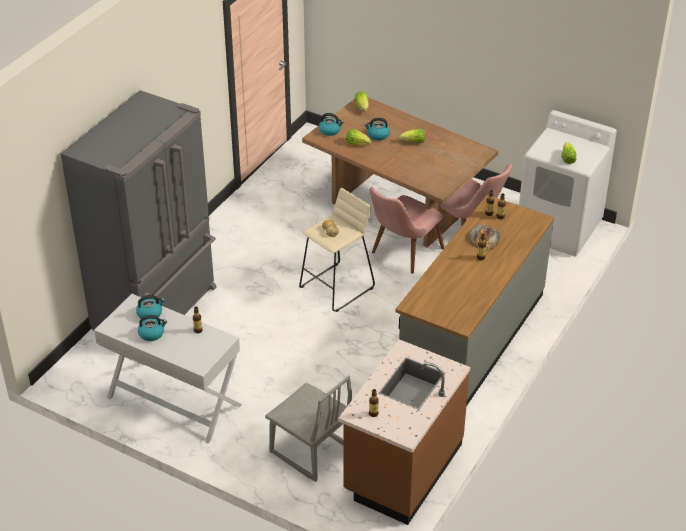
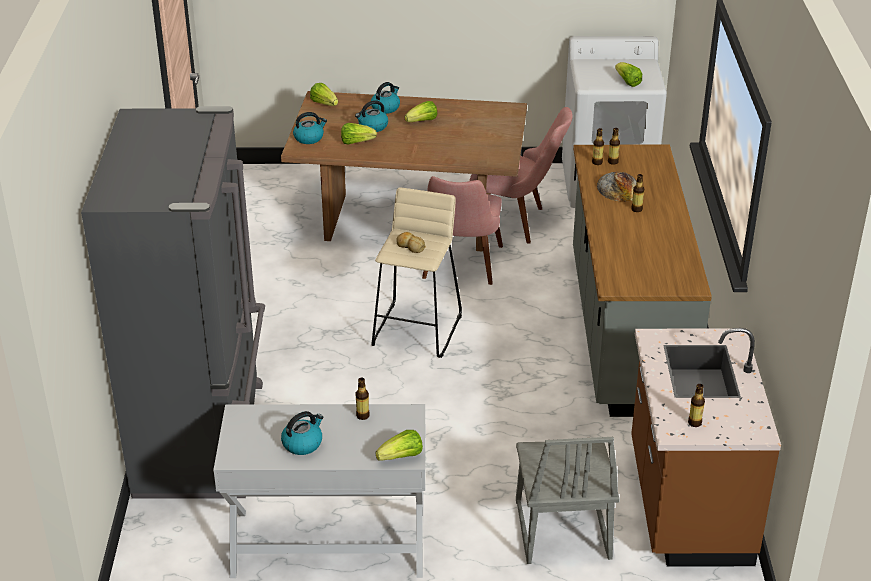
camera: 30 degrees left, 5 degrees down
(150, 314) = (276, 420): kettle -> kettle (385, 108)
(197, 364) = (401, 457): none -> lettuce
(310, 451) = (561, 530): grey chair -> grey chair turned 75 degrees clockwise

